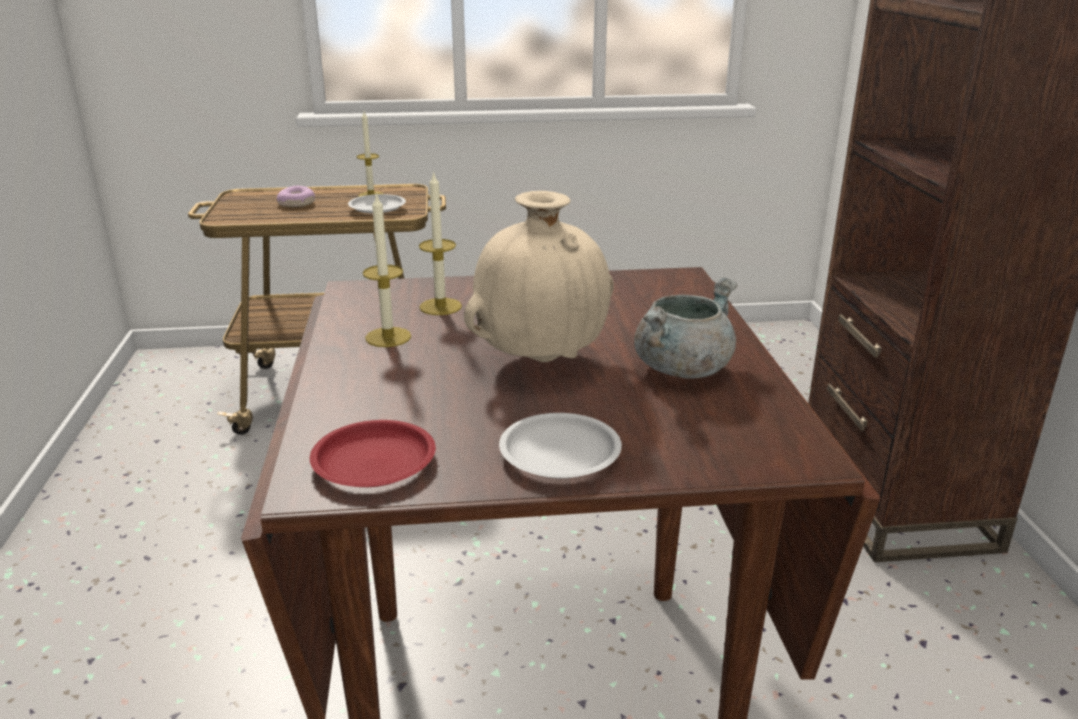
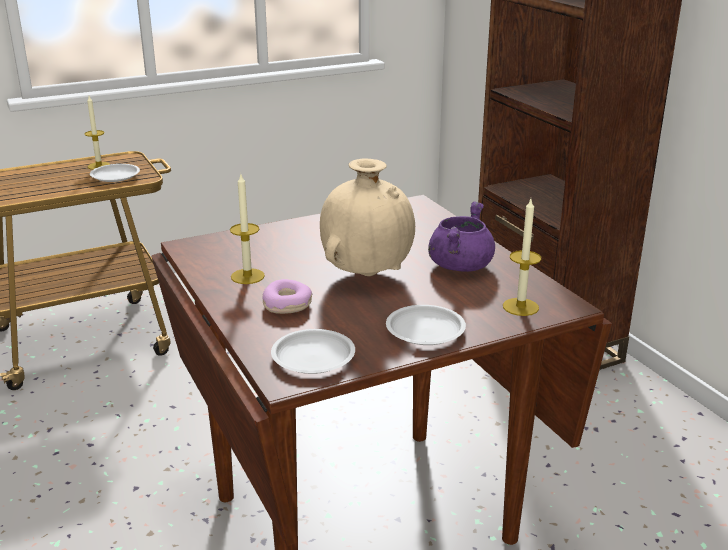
camera: 20 degrees left, 0 degrees up
(297, 203) = (38, 180): donut -> donut (287, 305)
(374, 462) = (313, 357): red plate -> white plate
(440, 306) = (265, 249): candle -> candle (520, 307)
(682, 368) = (460, 265): grey cooking pot -> purple cooking pot

